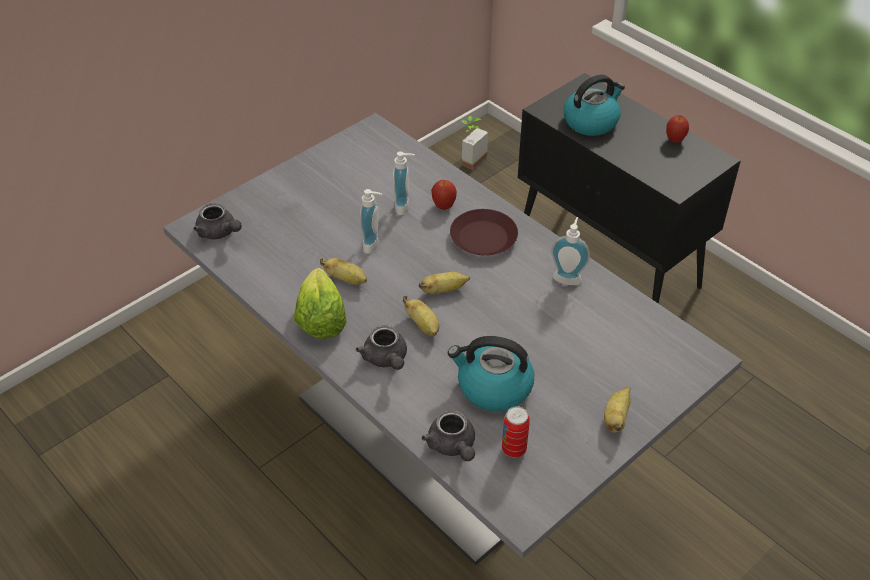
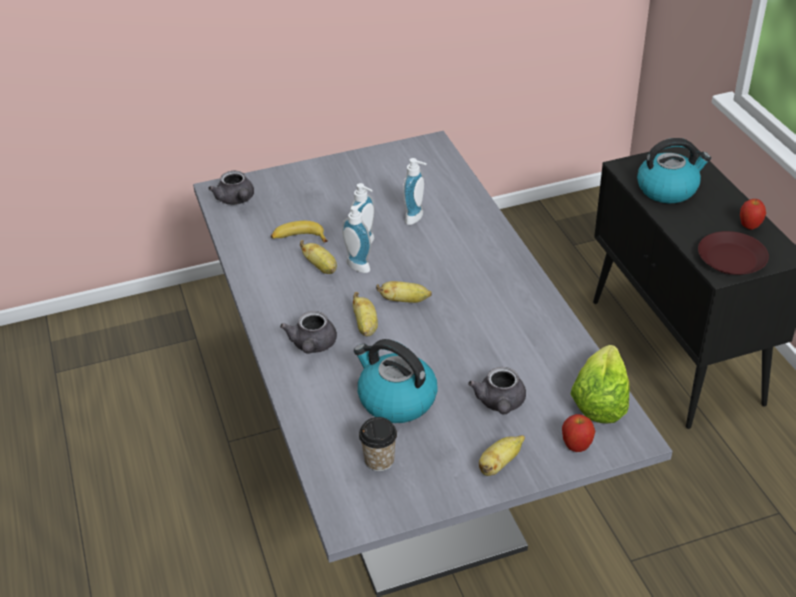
camera: 25 degrees right, 5 degrees down
(306, 256) = (298, 238): none -> banana
(320, 319) = (276, 295): lettuce -> lettuce (599, 401)
(443, 206) = (454, 227): apple -> apple (576, 446)
(453, 446) = (323, 439): grey teapot -> grey teapot (500, 404)
(469, 159) = (582, 218): potted plant -> none
(483, 238) = (474, 265): brown plate -> brown plate (731, 259)
(514, 449) = (379, 460): can -> cup
(568, 277) = (536, 321): soap dispenser -> soap dispenser (360, 264)

